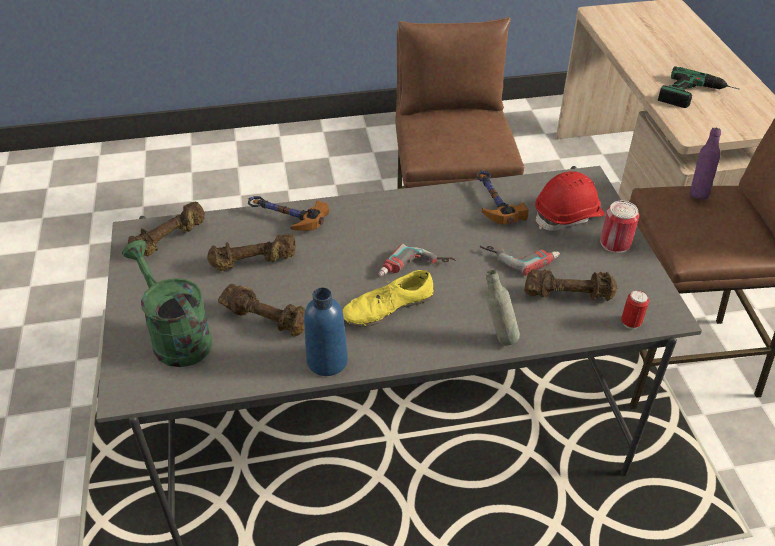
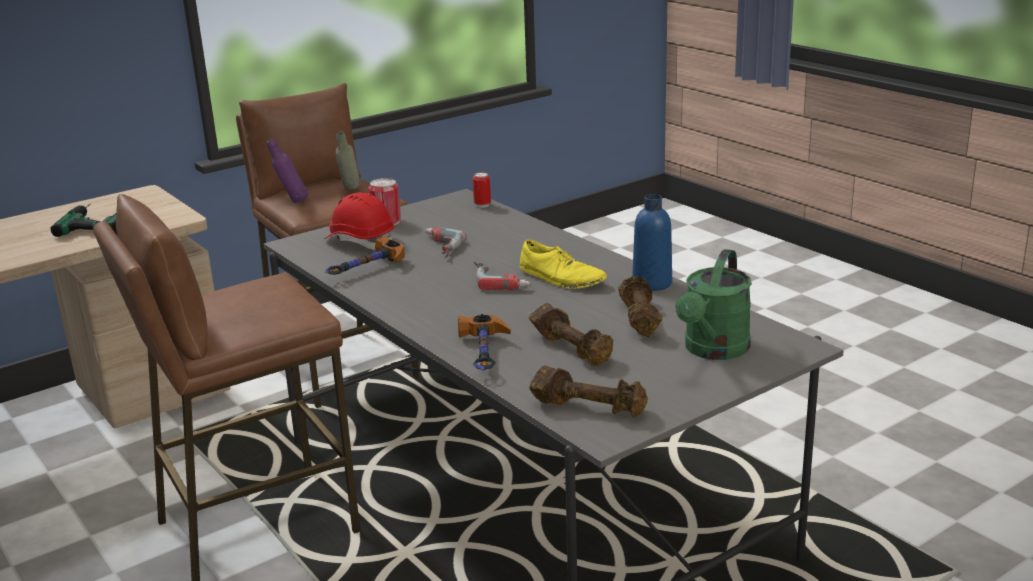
camera: 115 degrees left, 20 degrees down
(498, 337) = (547, 237): grey bottle -> grey bottle (350, 191)
(567, 294) = (471, 226): brown dumbbell -> none

